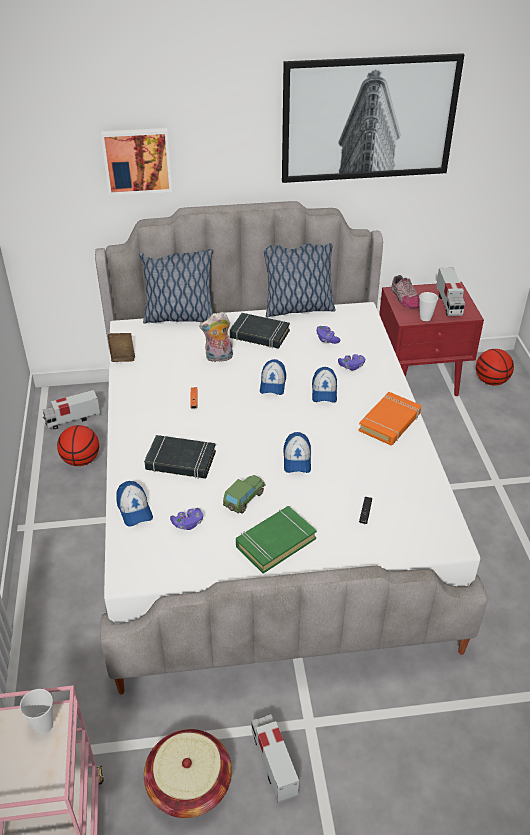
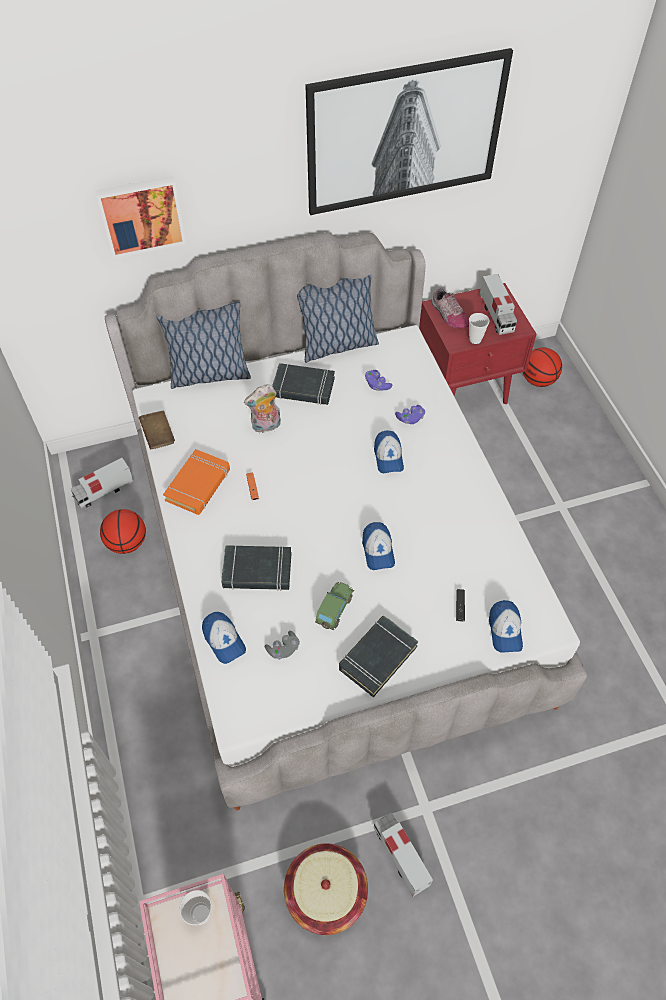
camera: 10 degrees left, 15 degrees up
(187, 524) = (283, 649): purple game controller -> grey game controller
(273, 384) = (332, 454): cap -> cap (505, 630)
(275, 542) = (377, 657): green book -> black book
(390, 422) = (464, 488): orange book -> orange book (198, 485)

